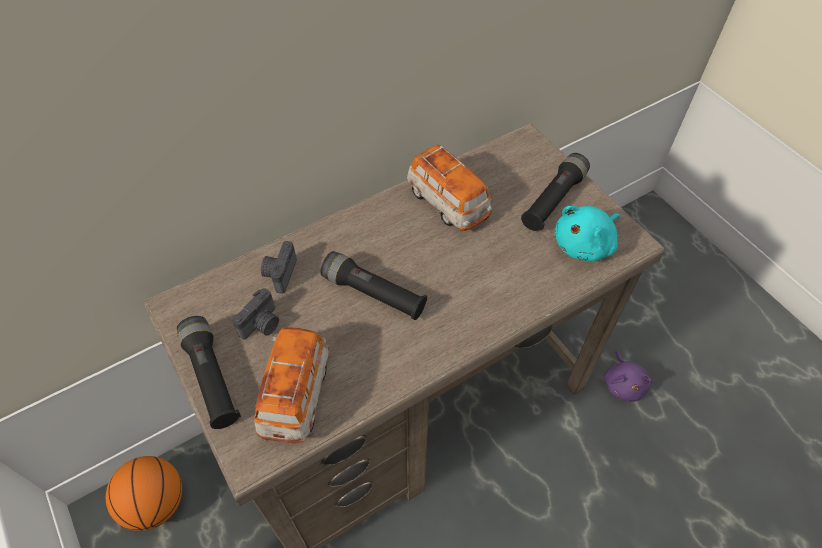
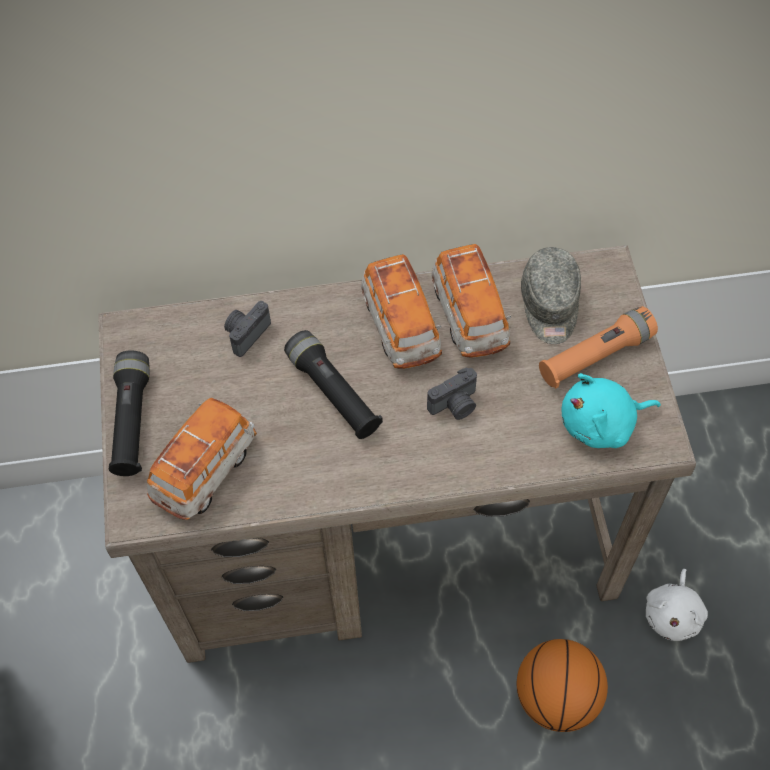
camera: 25 degrees right, 5 degrees up
(155, 503) = (66, 527): basketball -> basketball (556, 697)
(262, 324) = (204, 383): camera -> camera (455, 405)
(401, 227) = (401, 326): none -> toy car
(502, 177) = (550, 305): none -> grey cap
(553, 200) = (595, 356): black flashlight -> orange flashlight
(623, 384) = (673, 614): purple plush toy -> white plush toy

